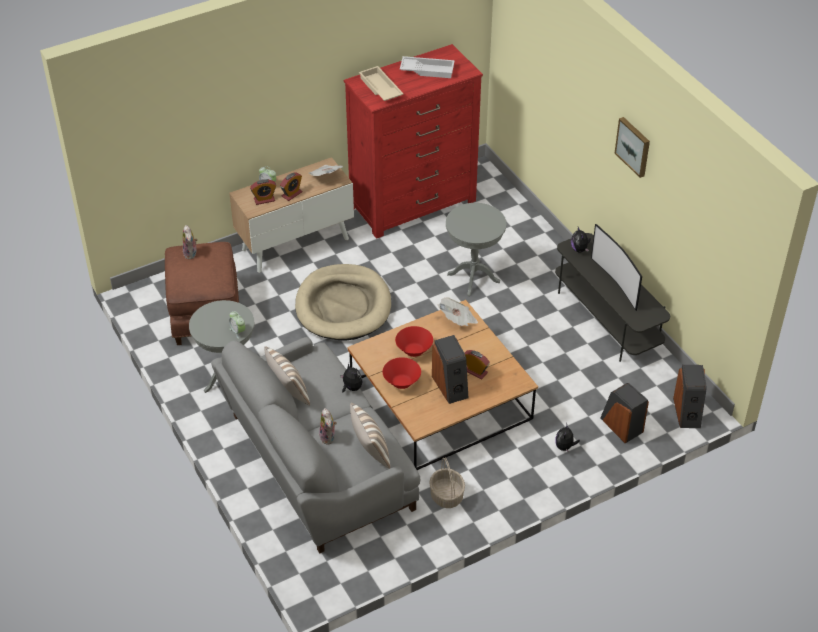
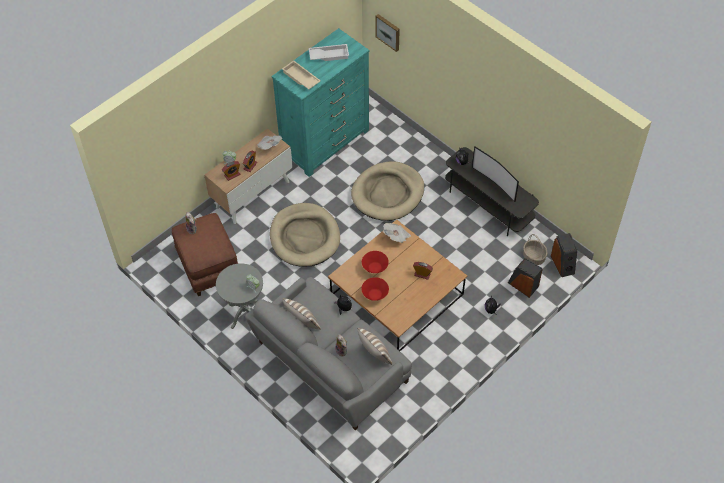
camera: 15 degrees left, 10 degrees up
(413, 203) = (325, 142): red dresser -> turquoise dresser
(447, 496) = (425, 366): basket -> basket (534, 257)
(450, 386) = (409, 289): speaker -> none
(473, 278) = (388, 193): grey side table -> beige dog bed
(634, 146) = (498, 94): picture -> picture (388, 32)

